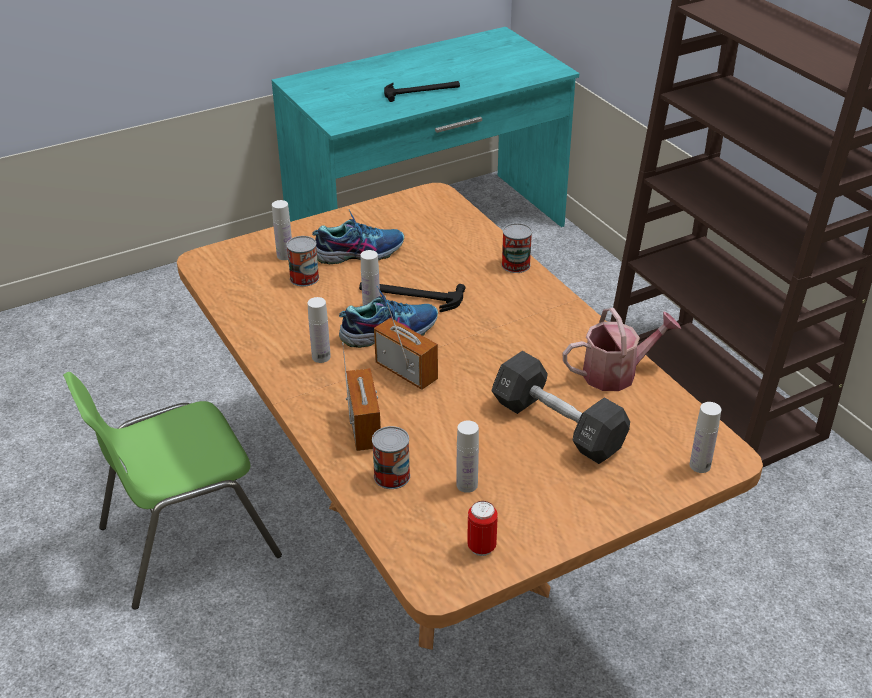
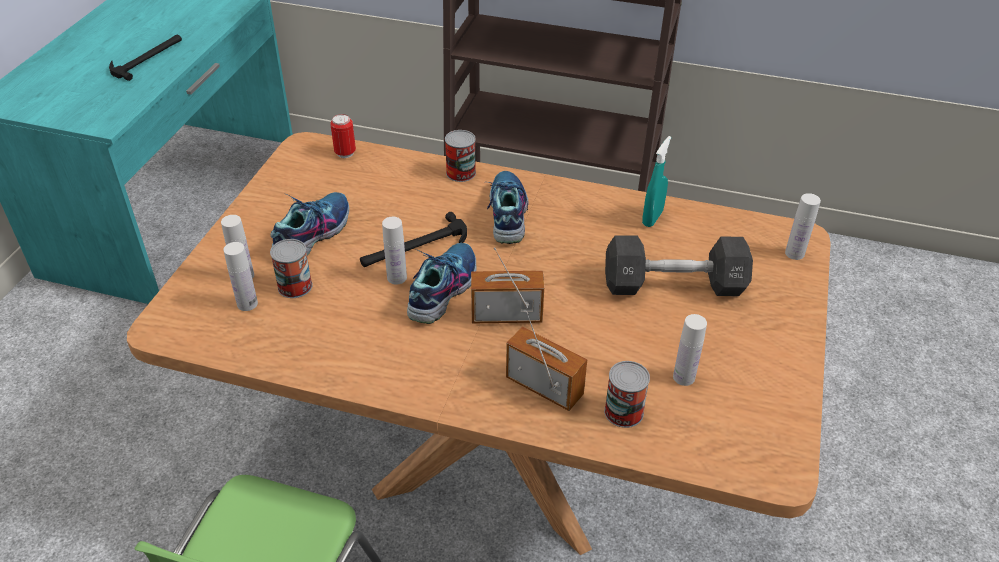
camera: 45 degrees left, 5 degrees up
(321, 357) = (417, 349): white bottle -> white bottle (247, 304)
(481, 547) = (763, 419): can -> can (345, 153)
(506, 309) = (506, 214): none -> shoe
(616, 373) = (652, 218): watering can -> turquoise spray bottle

